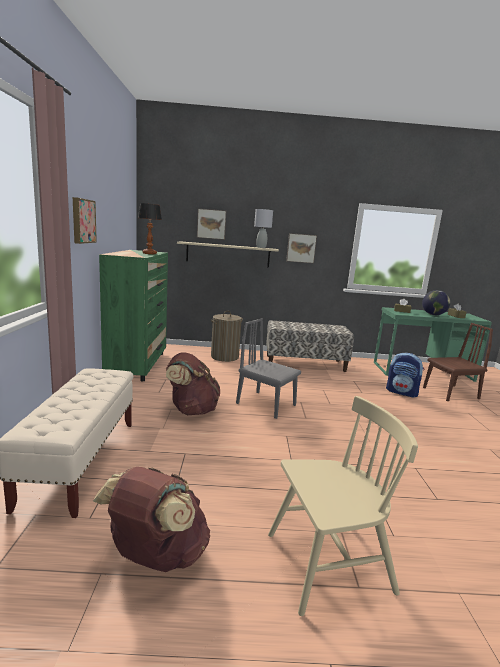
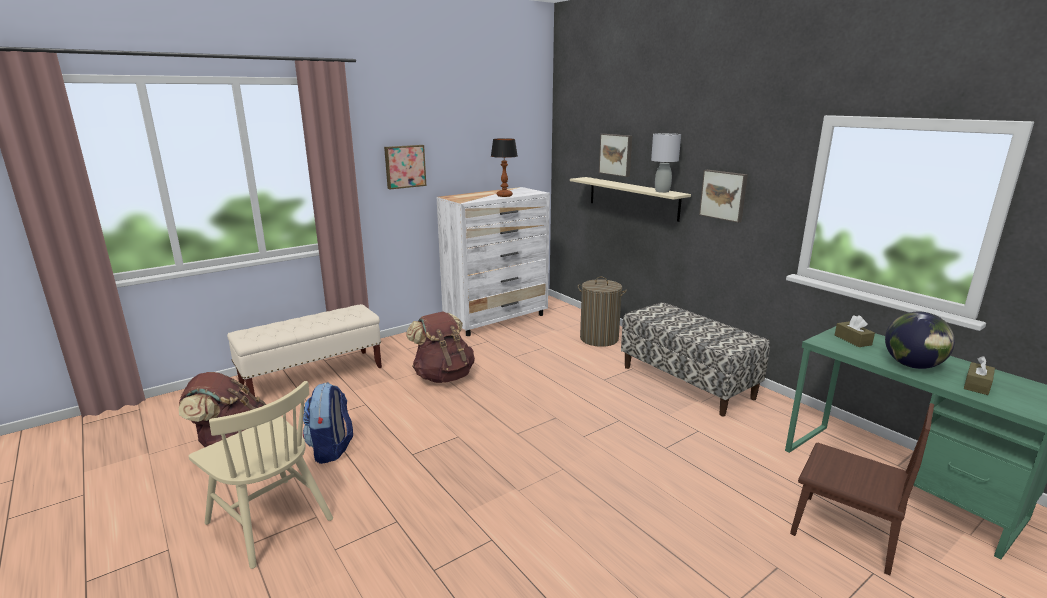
camera: 55 degrees right, 5 degrees up
(138, 364) = (497, 319): green dresser -> white dresser
(266, 404) = (514, 402): grey chair -> none
(402, 392) = (737, 481): backpack -> backpack (331, 449)

